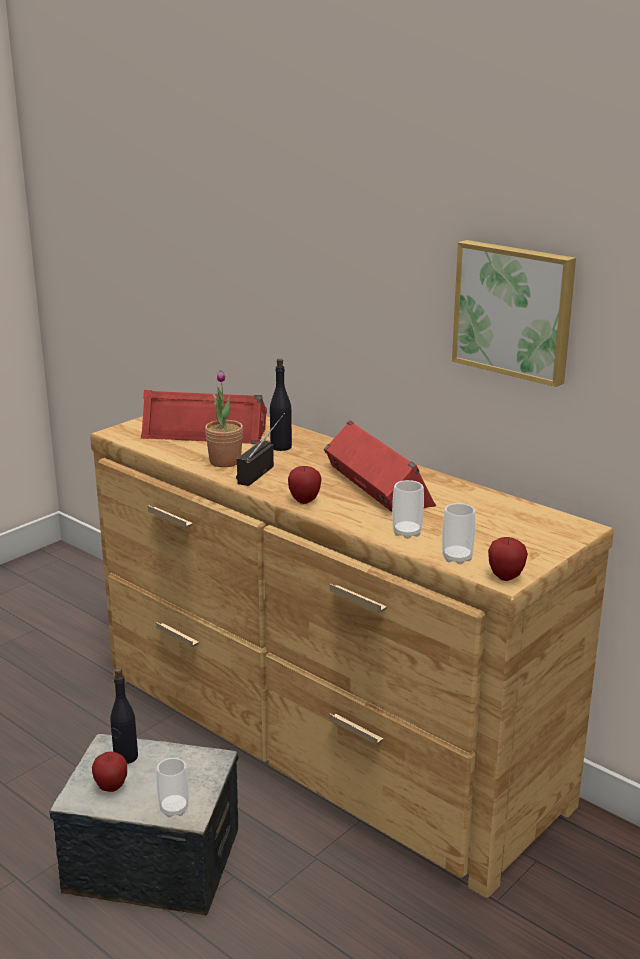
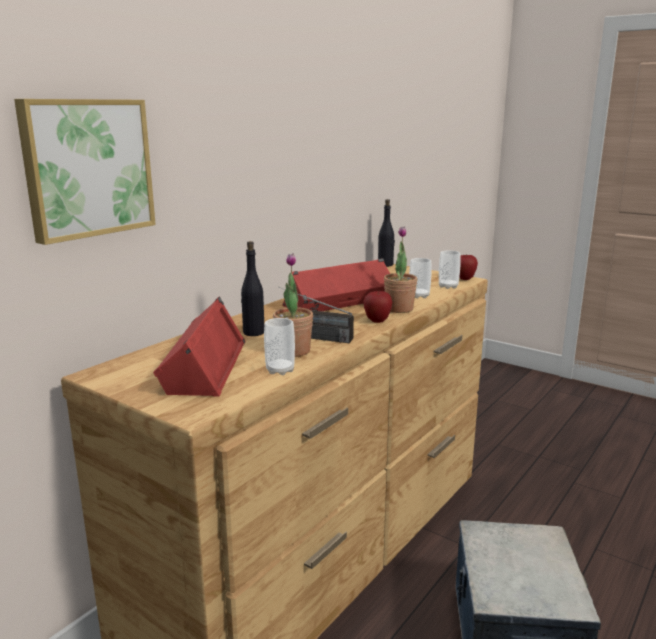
camera: 95 degrees left, 5 degrees down
(111, 787) = (547, 584): apple -> none
(125, 757) = (501, 583): black bottle -> black bottle (385, 265)
(174, 809) = (549, 543): cup -> cup (280, 370)
(348, 516) = (399, 309): none -> potted plant
(514, 310) = (328, 147): picture -> picture (87, 168)

